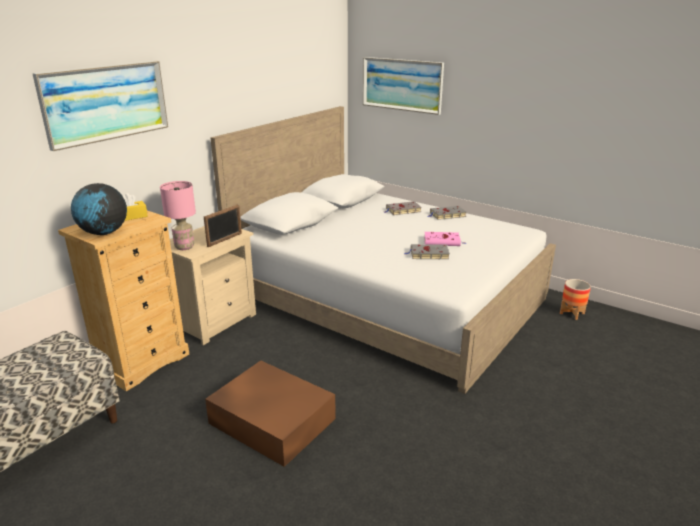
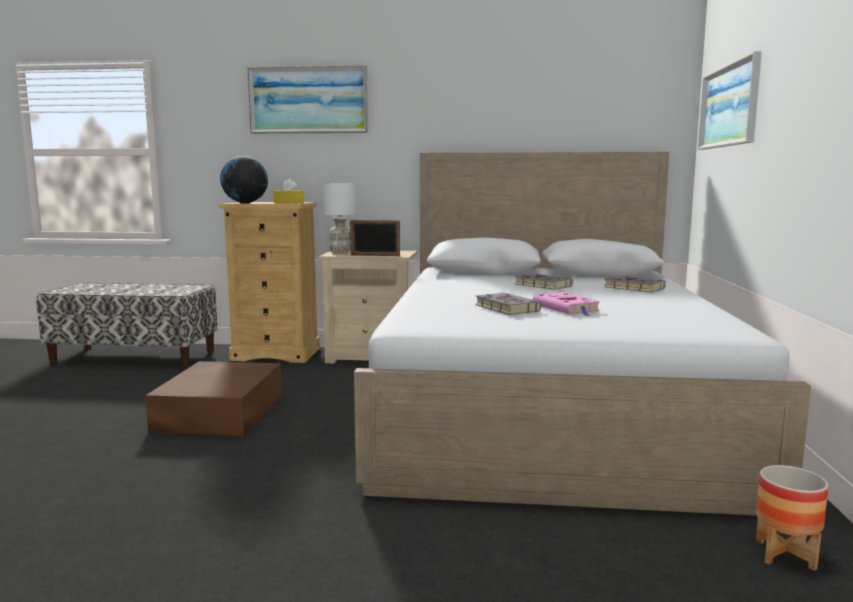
camera: 60 degrees right, 15 degrees down
(185, 247) = (340, 253): pink table lamp -> white table lamp
(446, 215) = (675, 301): grey book -> grey book (541, 285)

